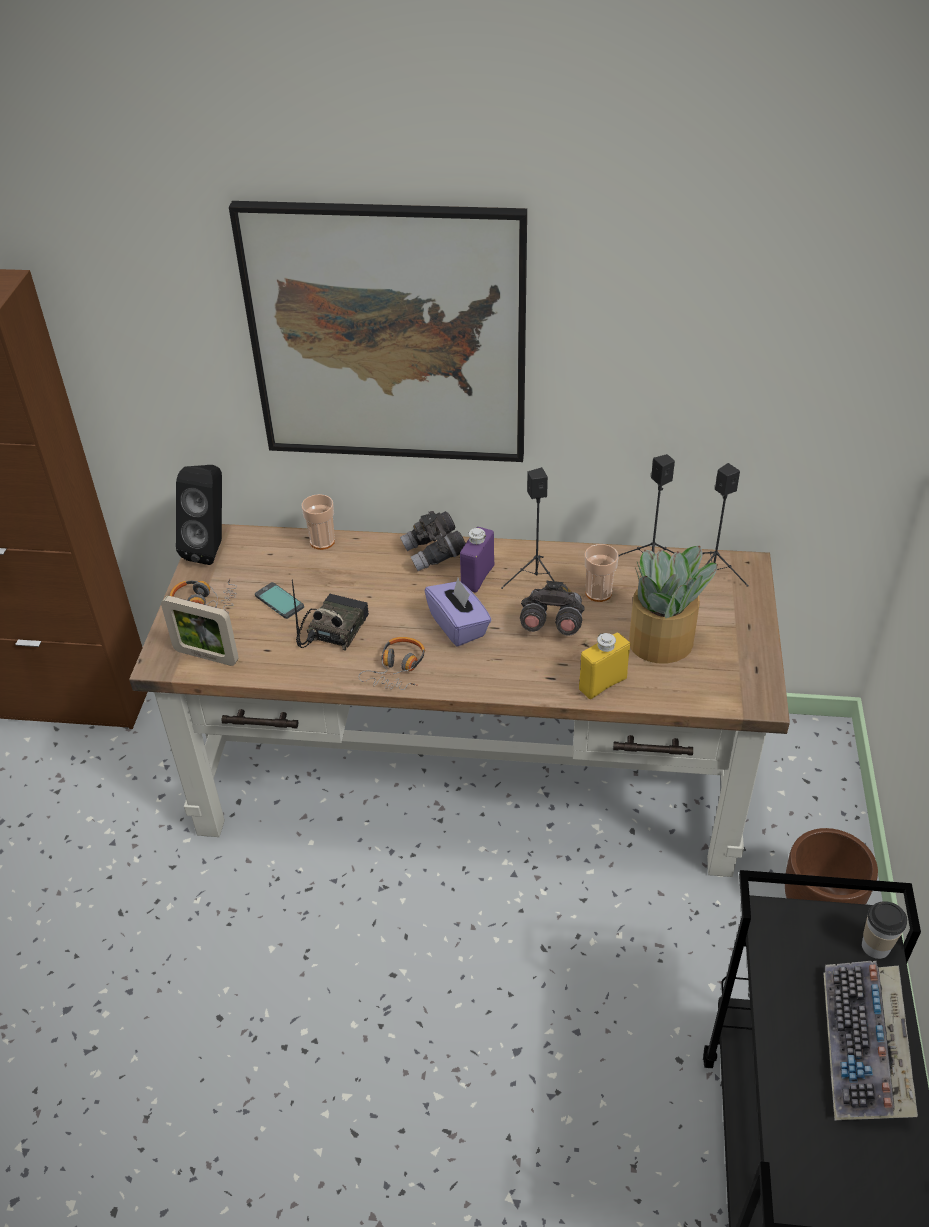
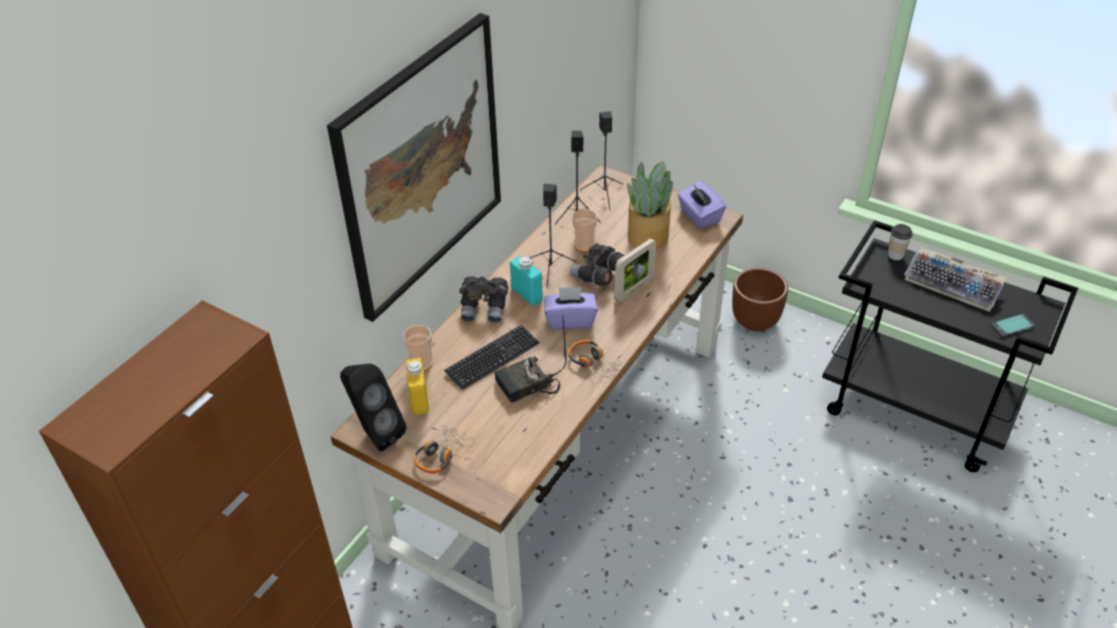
camera: 65 degrees left, 0 degrees up
(206, 656) = (506, 468): picture frame -> picture frame (634, 290)
(279, 601) = (474, 408): phone -> phone (1012, 326)
(332, 629) = (527, 386): radio -> radio turned 75 degrees counterclockwise
(359, 588) = (492, 358): none -> keyboard
(477, 577) = (526, 295): purple bottle -> turquoise bottle
(602, 684) = (668, 273): yellow bottle -> yellow bottle (419, 400)
(744, 678) = (699, 216): none -> purple tissue box

